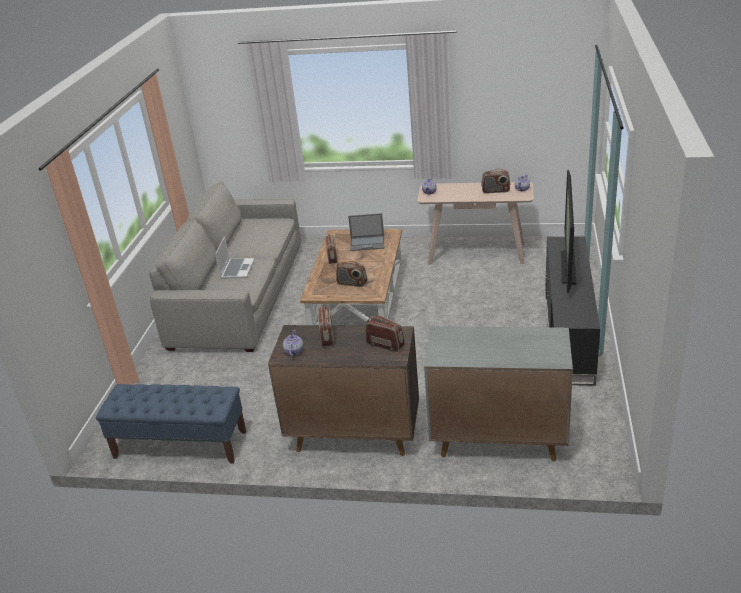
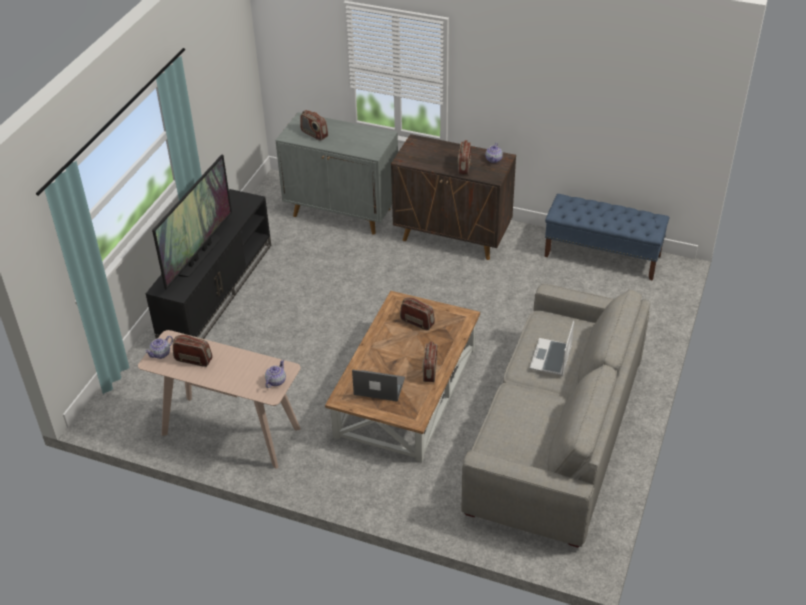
camera: 170 degrees left, 10 degrees up
(385, 345) = (419, 151): radio -> radio (314, 134)

